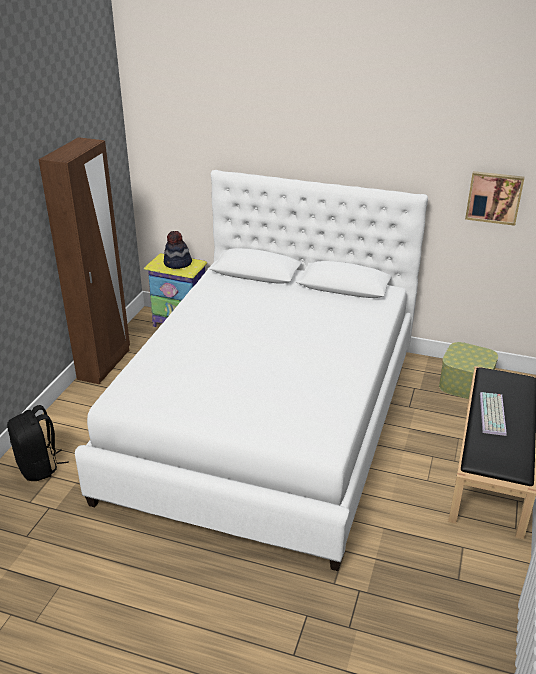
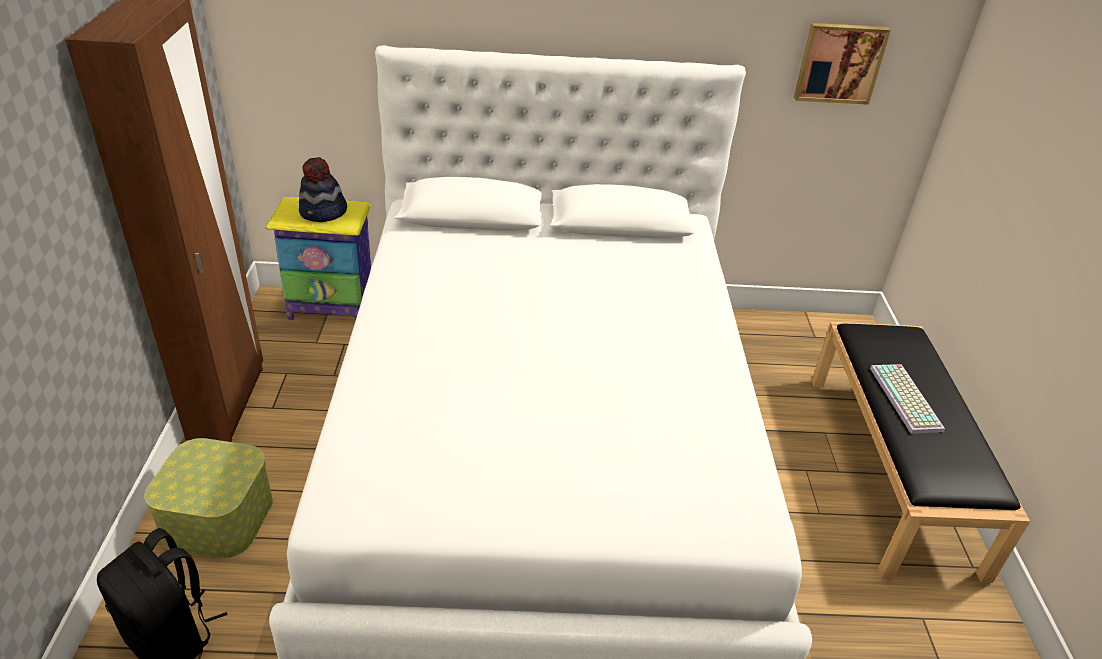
camera: 20 degrees left, 5 degrees up
(465, 384) = (791, 343): storage box -> storage box (218, 517)

